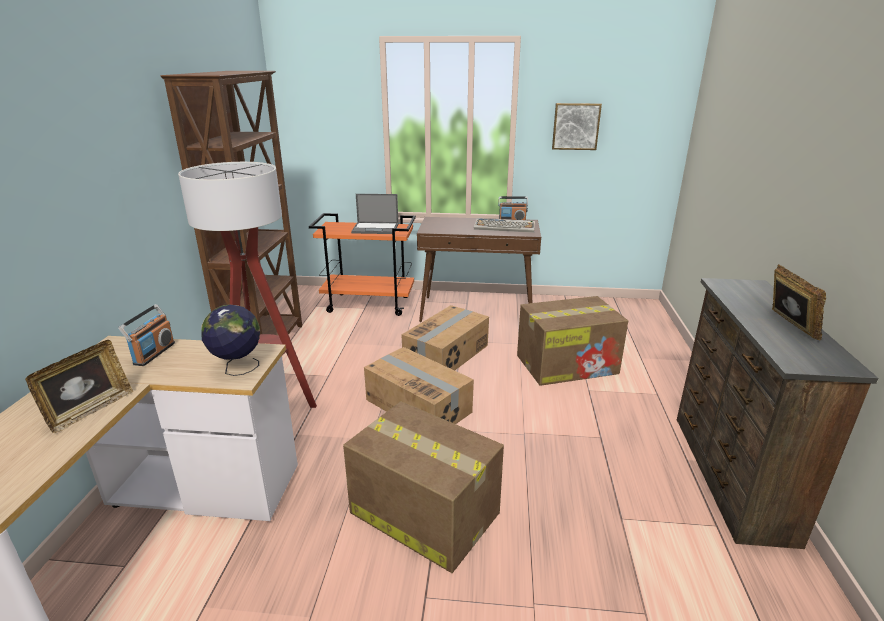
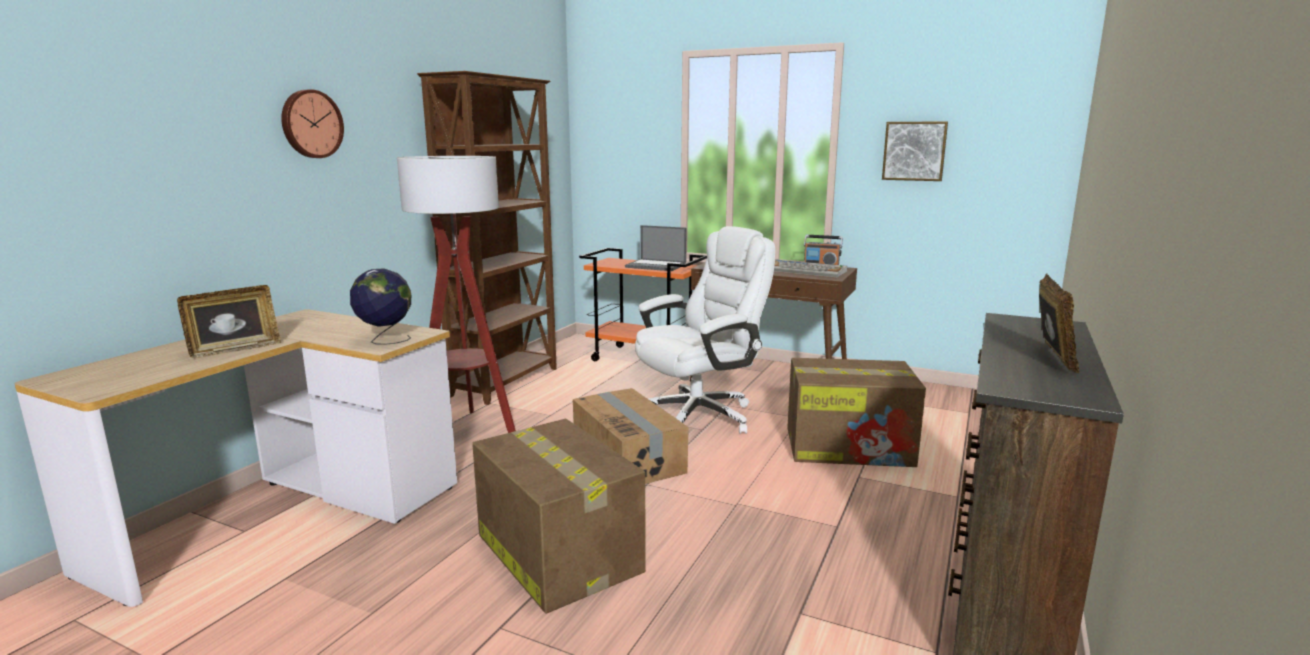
camera: 20 degrees right, 10 degrees down
(79, 147) = (311, 124): none -> wall clock
(154, 353) = (327, 323): radio -> none
(447, 354) = (699, 415): cardboard box -> white office chair

